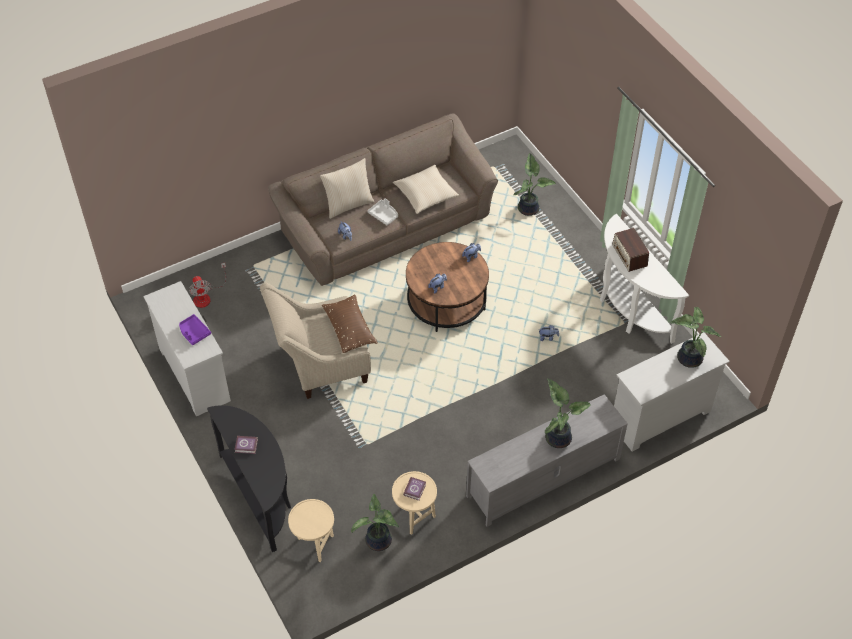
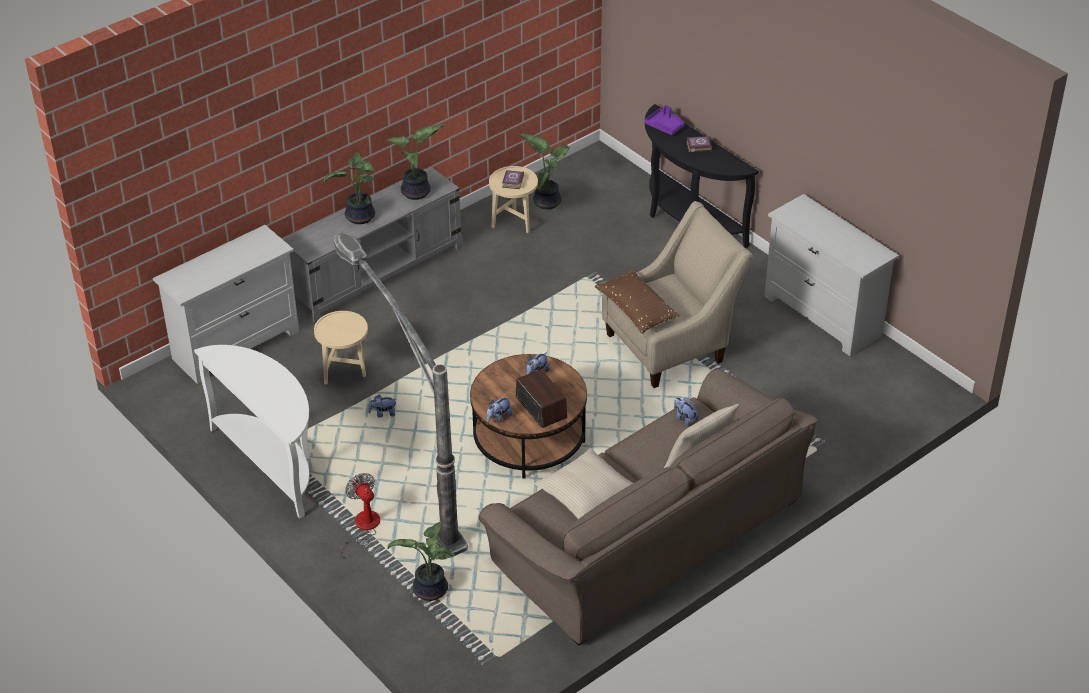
camera: 170 degrees right, 10 degrees down
(194, 332) = (812, 227): purple tray -> purple tray (665, 126)
(206, 296) = (859, 402): fan -> fan (363, 528)
(314, 544) = (613, 192): beige side table -> beige side table (345, 373)
(384, 215) = (640, 453): grey tray -> none
(536, 279) = (406, 485): none -> floor lamp
(629, 256) = (273, 387): radio -> radio (541, 407)
(688, 358) = (204, 274): potted plant -> potted plant (417, 193)

